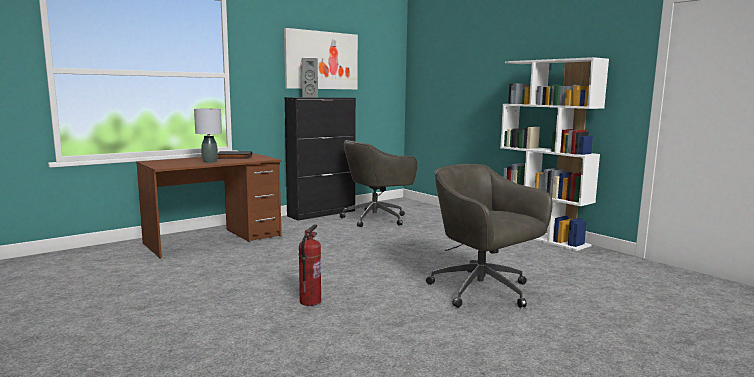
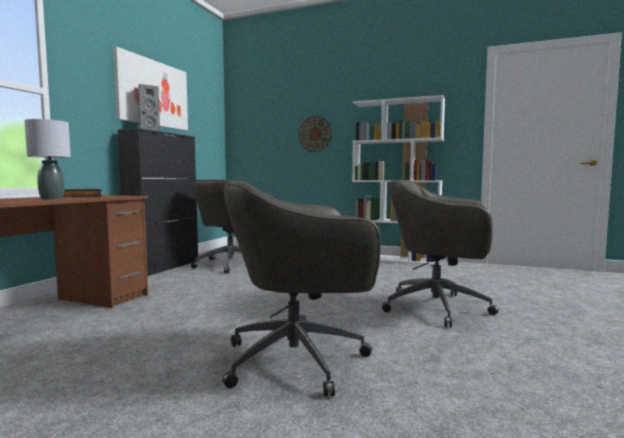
camera: 30 degrees left, 5 degrees down
(310, 301) = (300, 359): fire extinguisher -> grey office chair
(480, 91) = (315, 134): none -> wall clock

